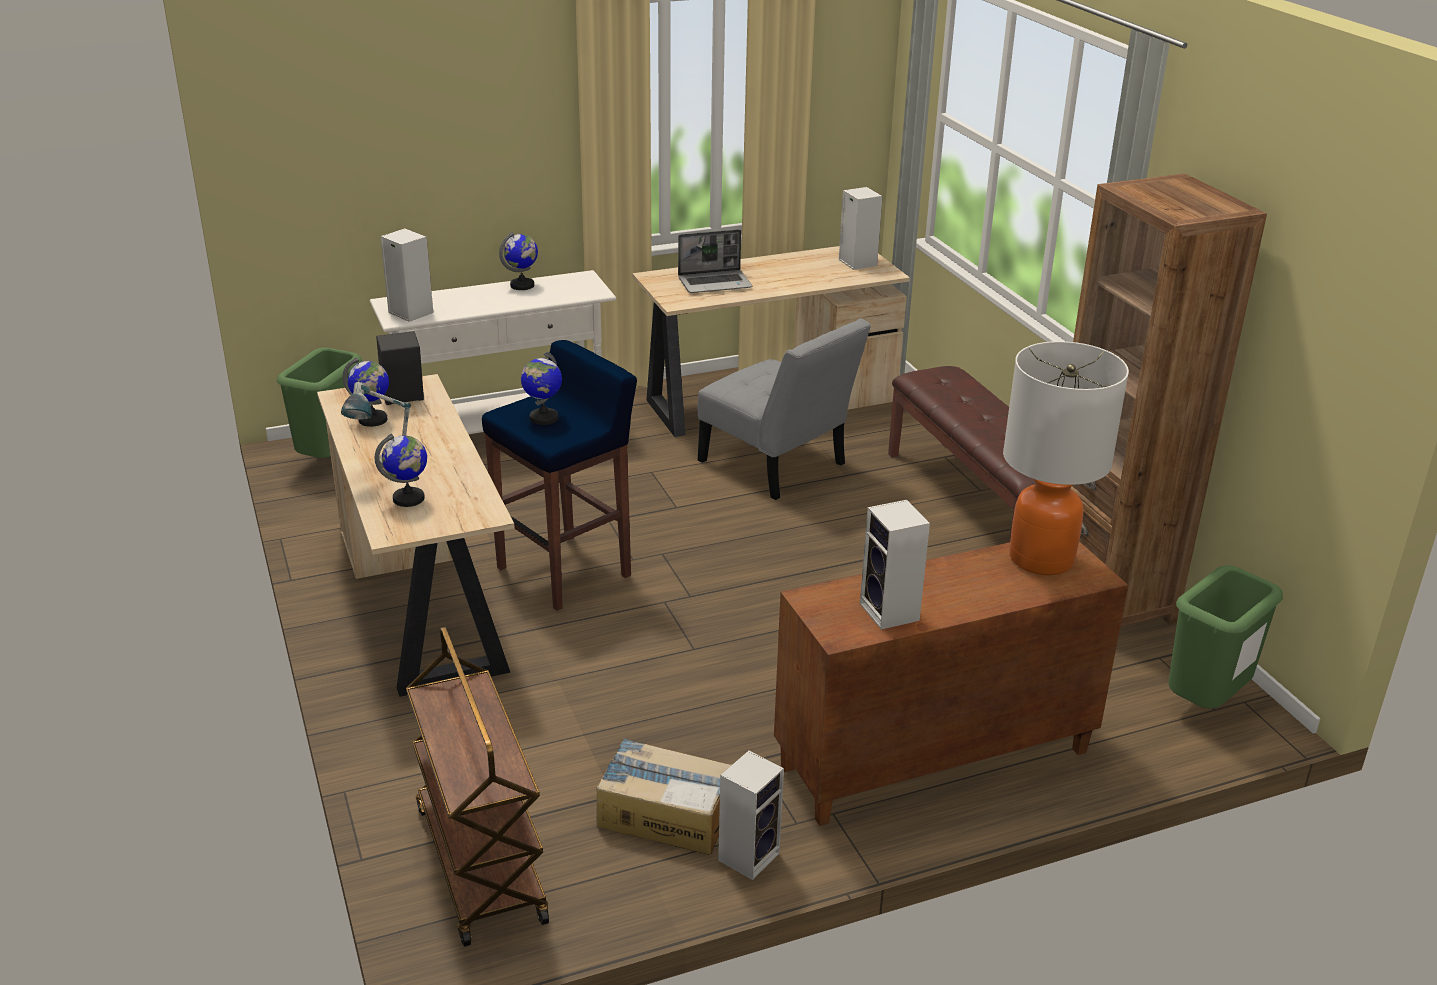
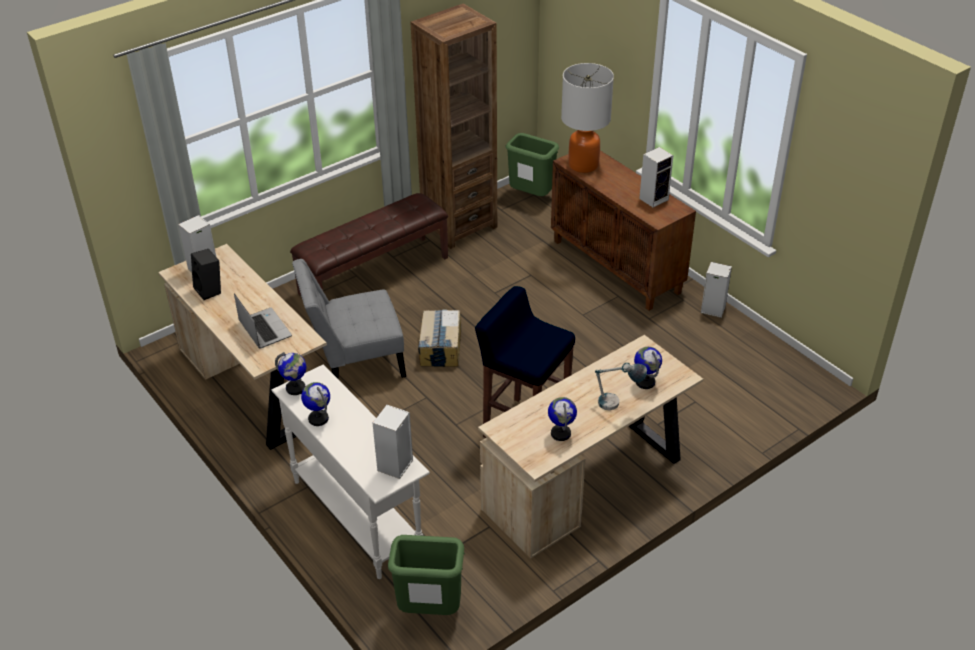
camera: 105 degrees left, 10 degrees up
(402, 399) = (524, 430): black speaker -> black speaker (210, 290)
(479, 863) = (773, 389): brown cart -> none
(543, 418) = (533, 346): globe -> globe (295, 388)
(665, 813) = (703, 339): cardboard box -> cardboard box (440, 347)
(777, 466) = (355, 362): grey chair -> grey chair turned 135 degrees counterclockwise

